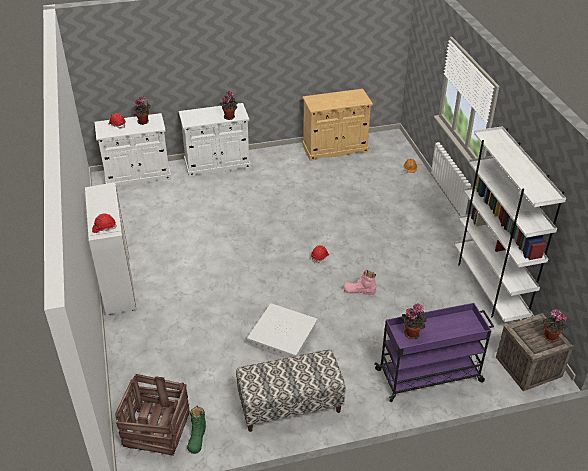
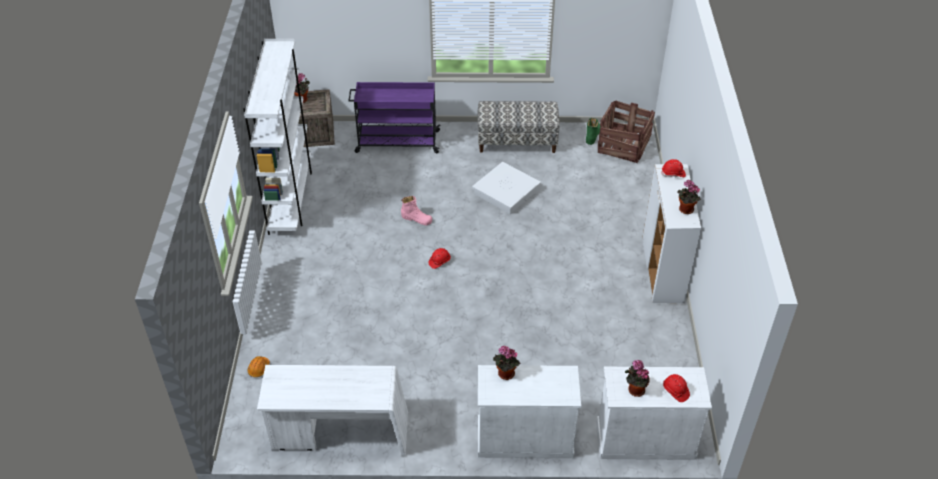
camera: 165 degrees left, 5 degrees up
(335, 148) = (339, 433): beige cabinet -> white desk
(413, 333) = (415, 99): potted plant -> potted plant (685, 210)

